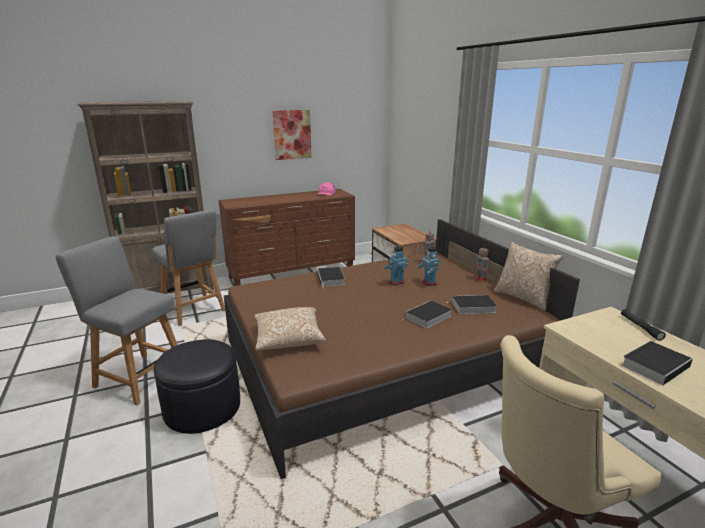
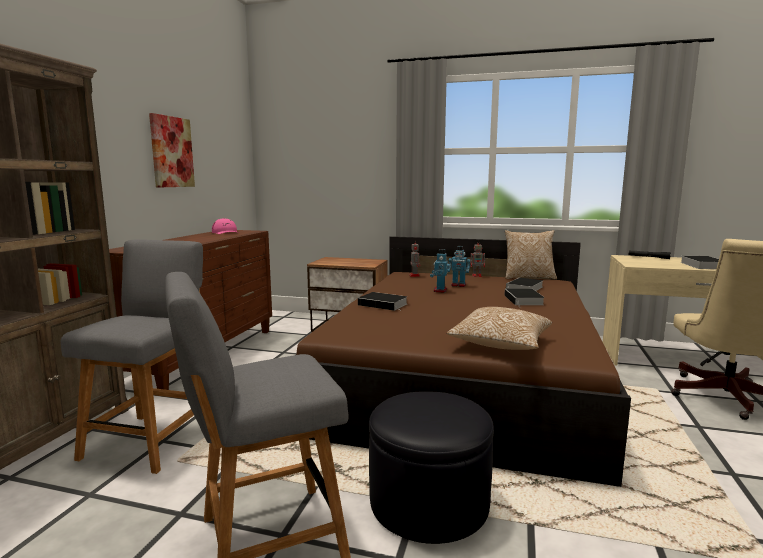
camera: 50 degrees left, 10 degrees down
(194, 311) = (152, 439): grey chair -> grey chair turned 75 degrees counterclockwise

